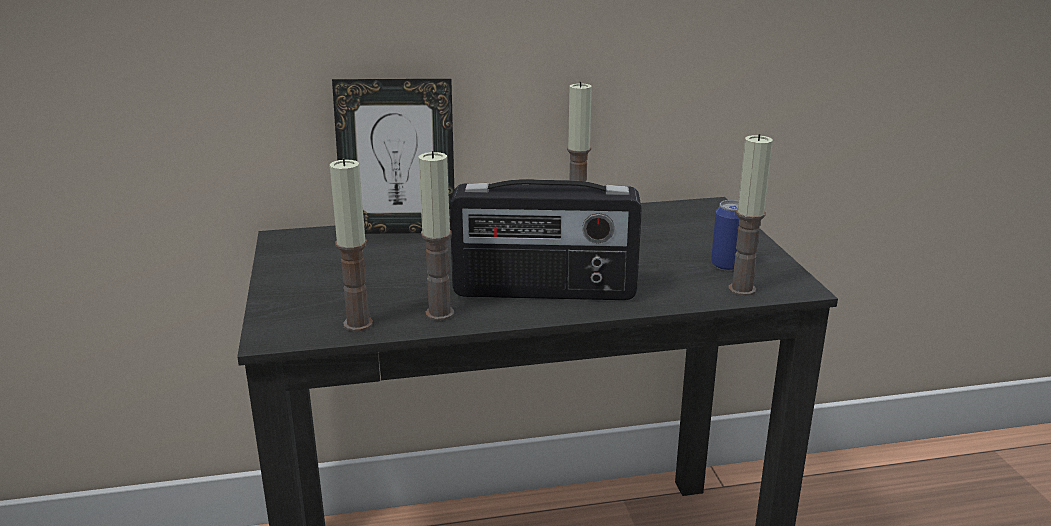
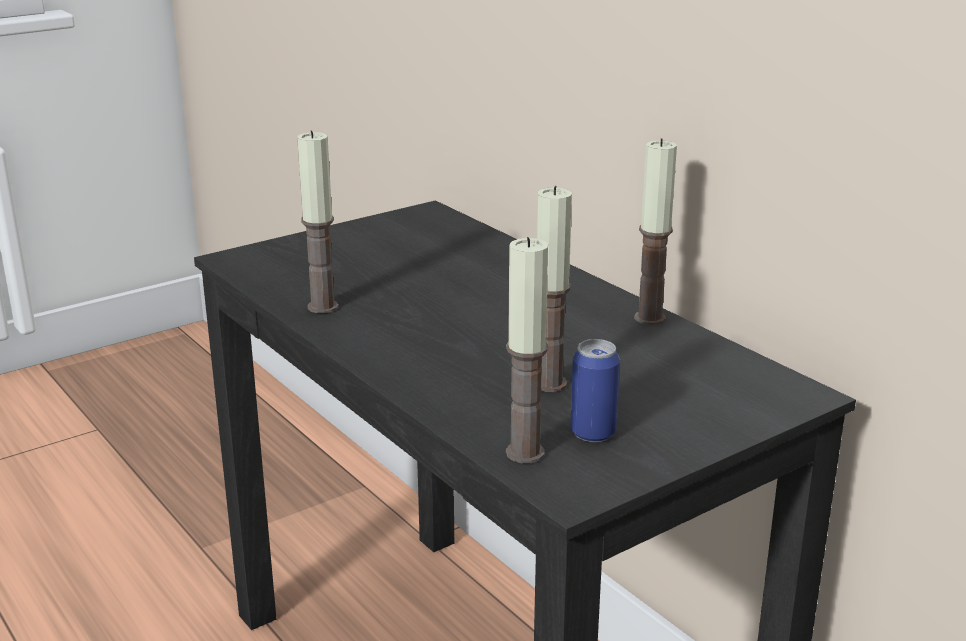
camera: 65 degrees right, 0 degrees up
(358, 324) = (276, 281): candle -> candle (549, 383)
(400, 229) = (499, 247): picture frame -> none
(544, 291) = (413, 342): radio -> none

